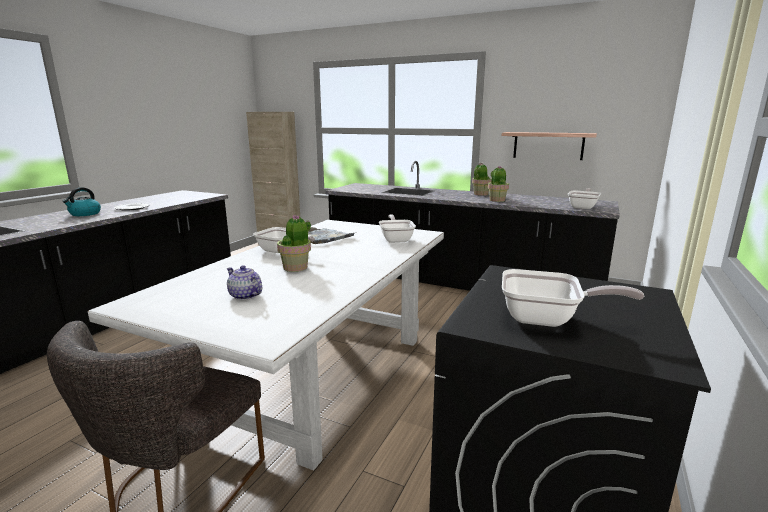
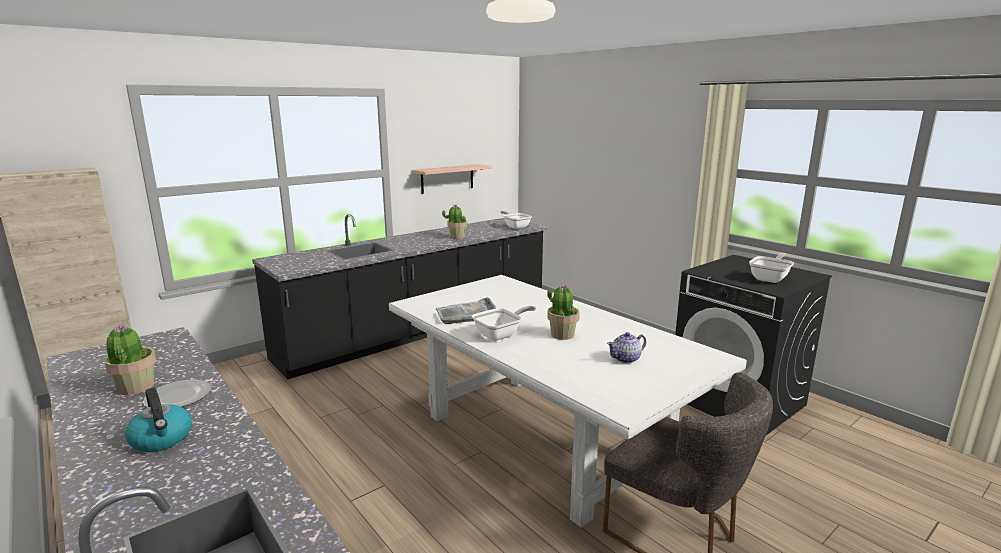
camera: 65 degrees left, 0 degrees up
(396, 239) = (508, 291): frying pan -> none
(480, 194) = (422, 235): potted plant -> potted plant (136, 387)

